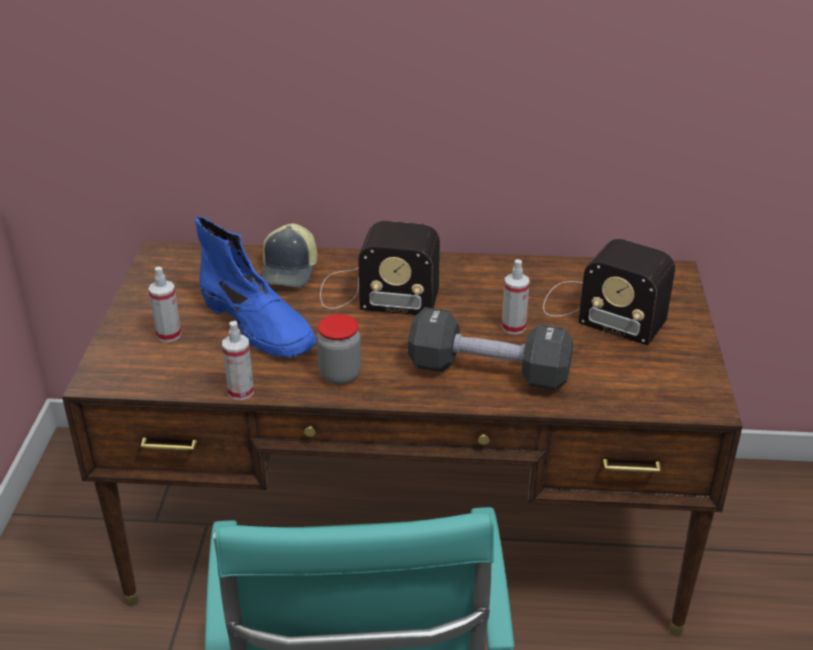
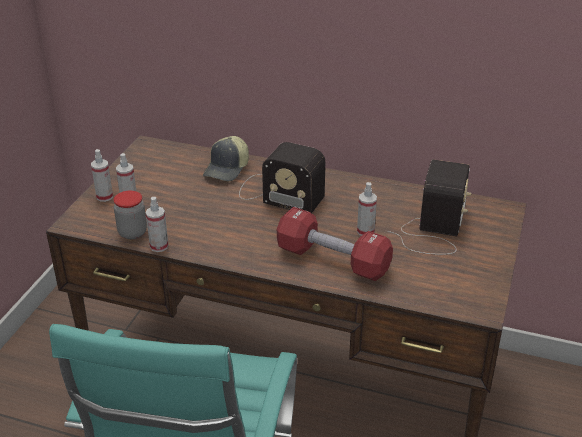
camera: 15 degrees right, 0 degrees up
(130, 334) = (104, 197): none -> spray bottle
(259, 325) = (190, 203): blue boot -> none
(340, 375) = (229, 245): jar -> jar (132, 233)
(488, 372) = (333, 260): black dumbbell -> red dumbbell
(599, 310) = (434, 229): radio -> radio turned 120 degrees counterclockwise

